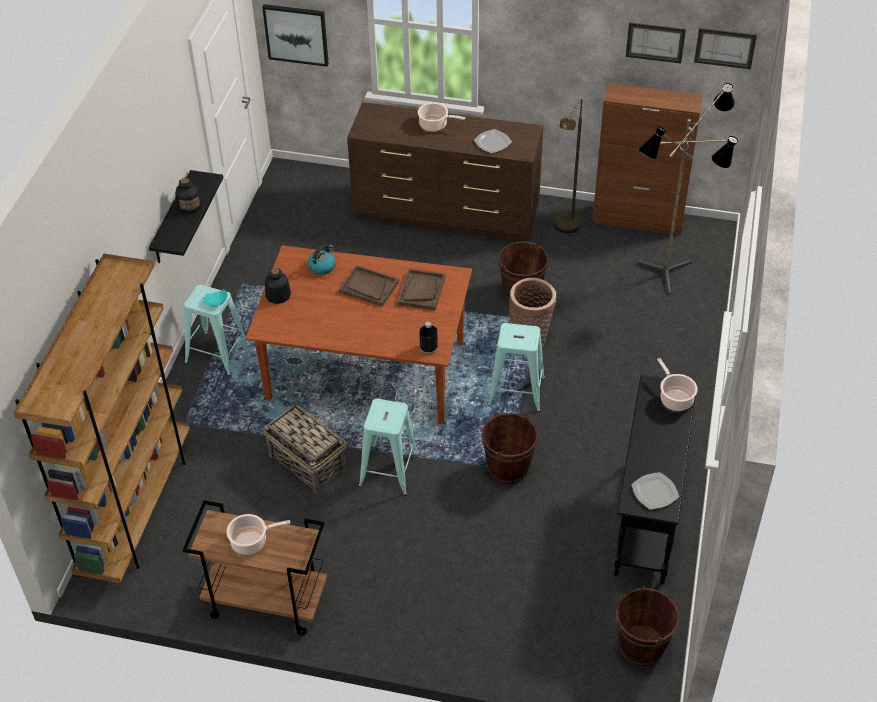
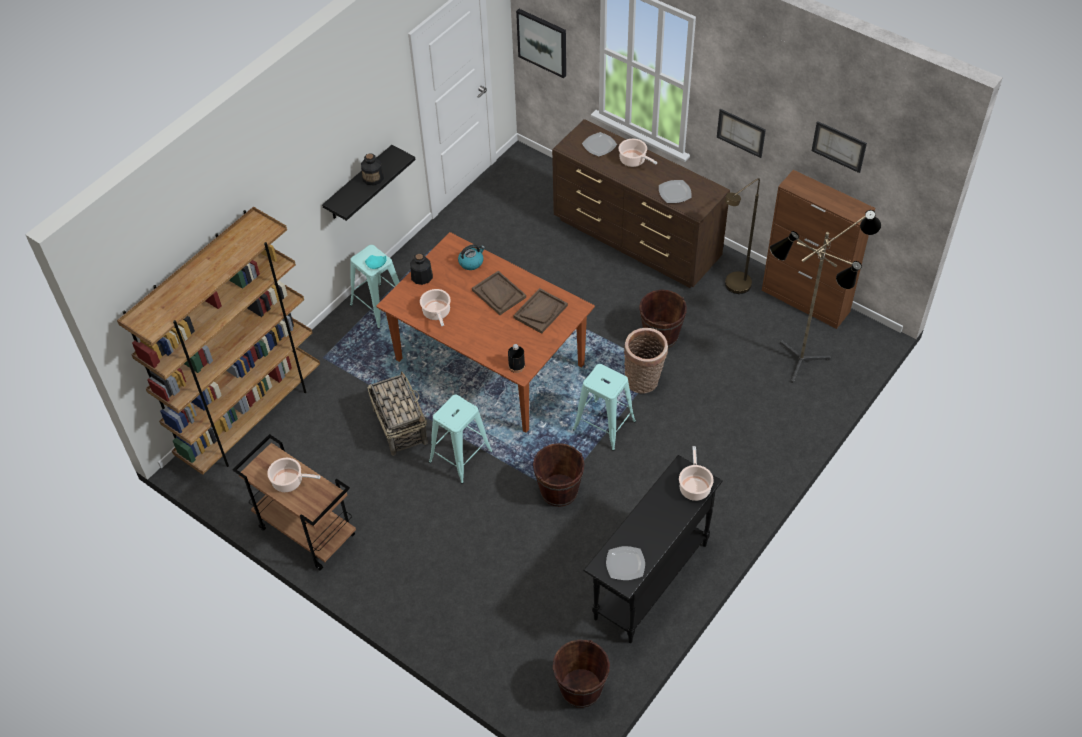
camera: 25 degrees right, 5 degrees up
(315, 324) = (437, 313): none -> cooking pot
(392, 121) = (599, 145): none -> plate
(725, 48) = (900, 171): picture -> picture (741, 132)

